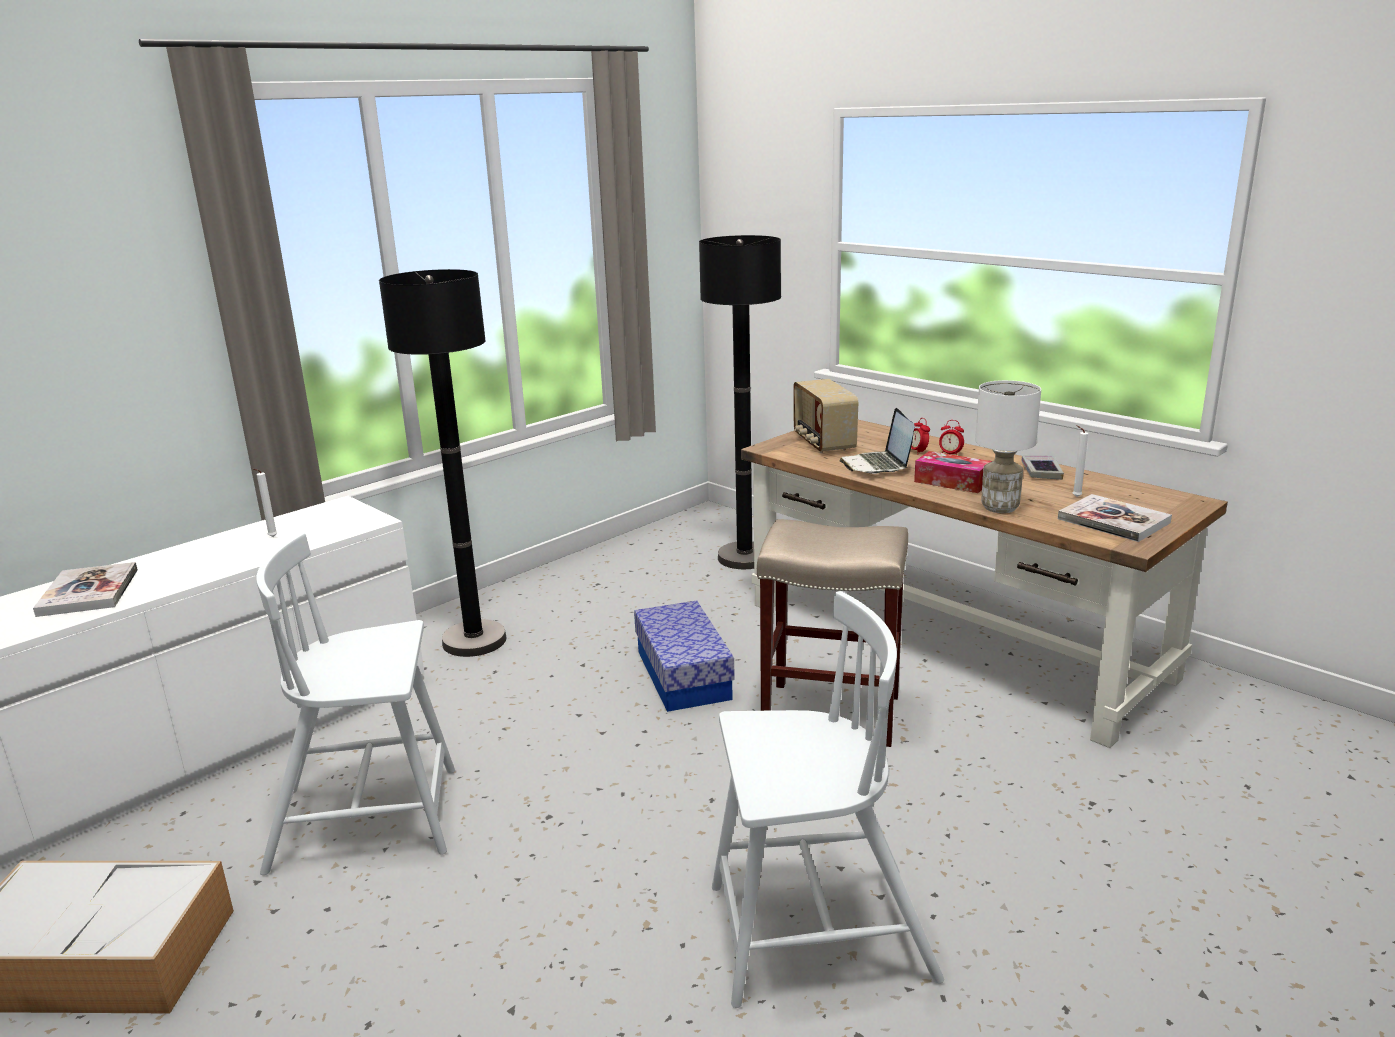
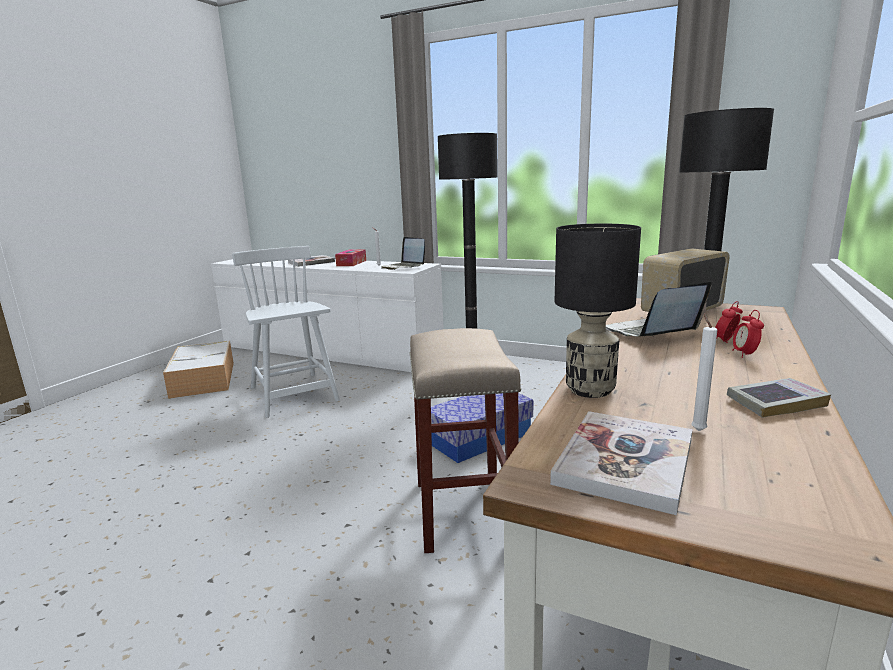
camera: 70 degrees right, 5 degrees down
(330, 521) = (404, 267): none -> laptop
(815, 934) = (173, 554): white chair -> none
(952, 482) = (647, 363): tissue box -> tissue box (351, 263)
(999, 507) = (589, 389): white table lamp -> black table lamp

